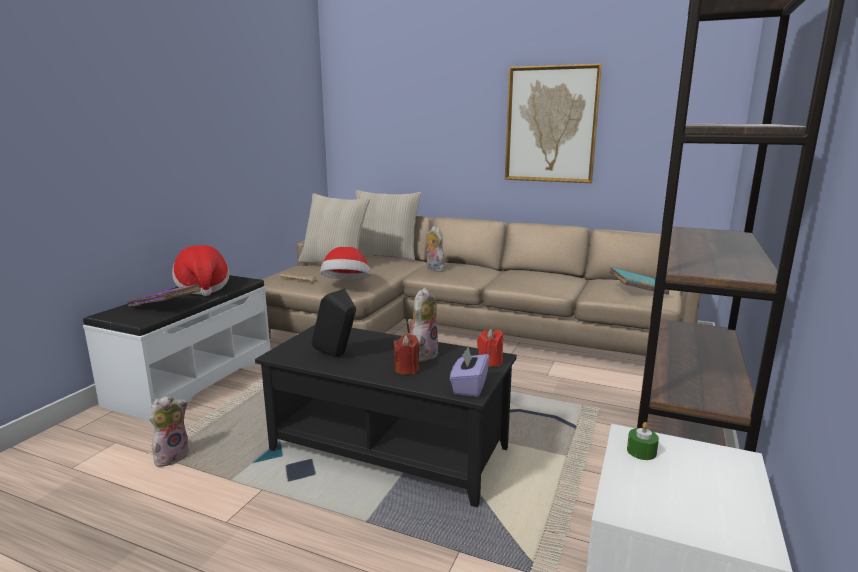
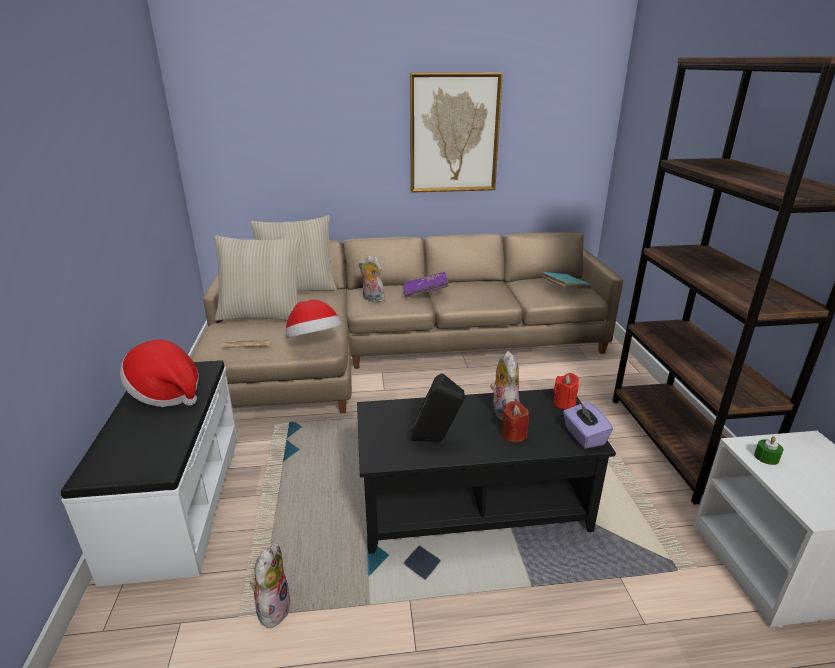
camera: 30 degrees left, 10 degrees up
(165, 306) = (158, 436): purple book -> purple book (425, 292)

